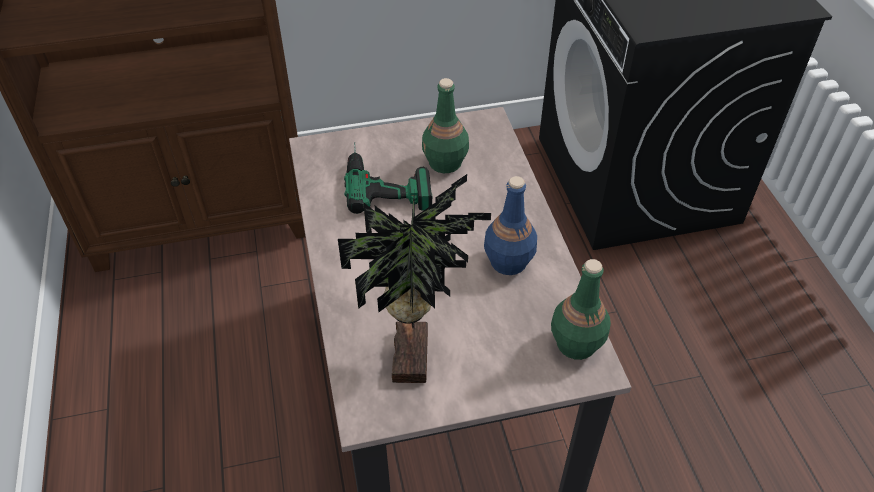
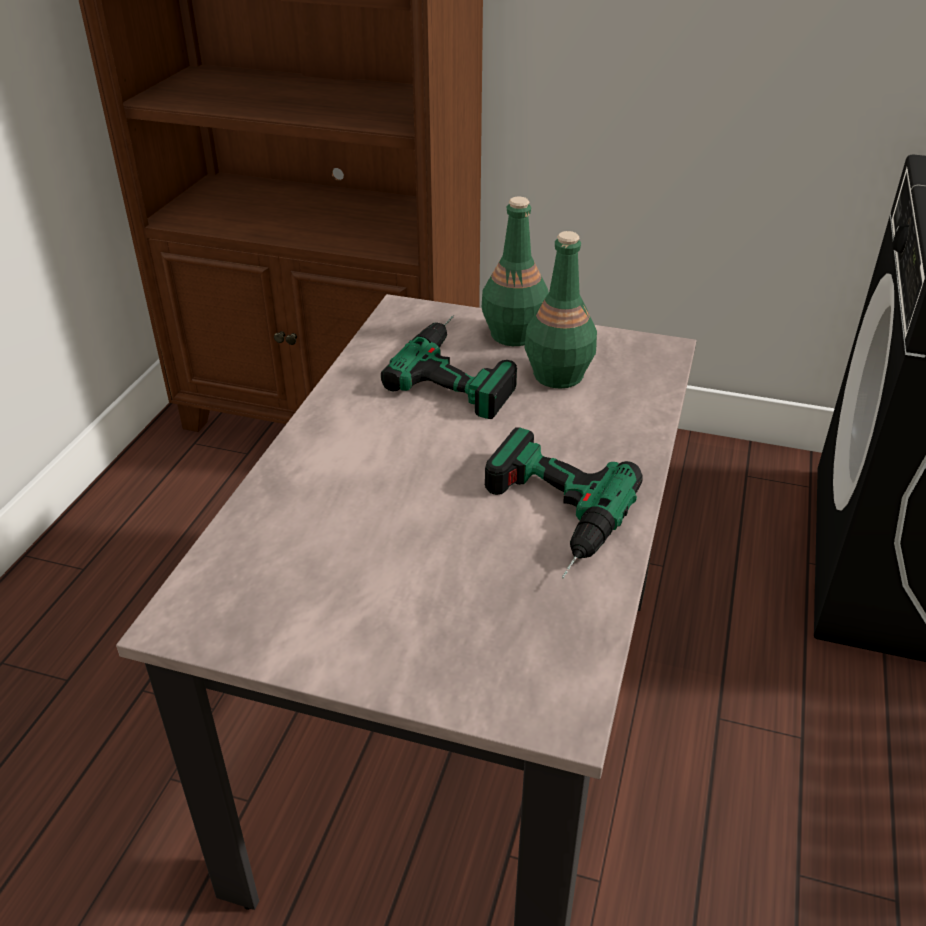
camera: 30 degrees right, 10 degrees down
(415, 355) = (313, 577): potted plant -> none
(508, 262) = (545, 517): blue bottle -> power drill
(575, 344) = (558, 664): green bottle -> green bottle (513, 335)

